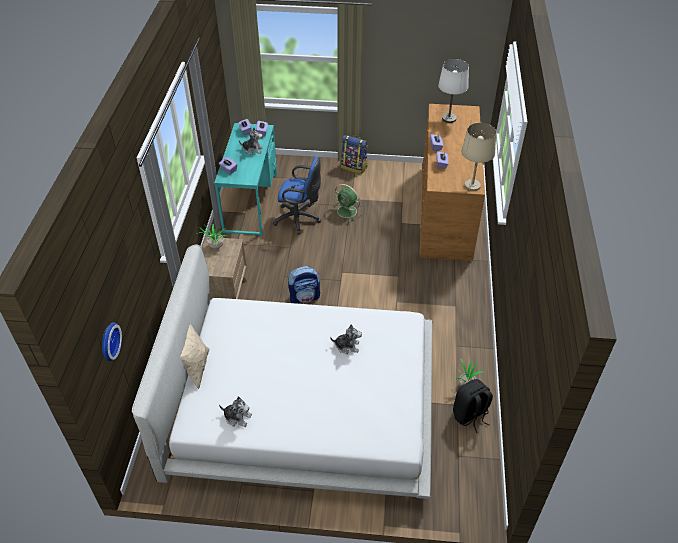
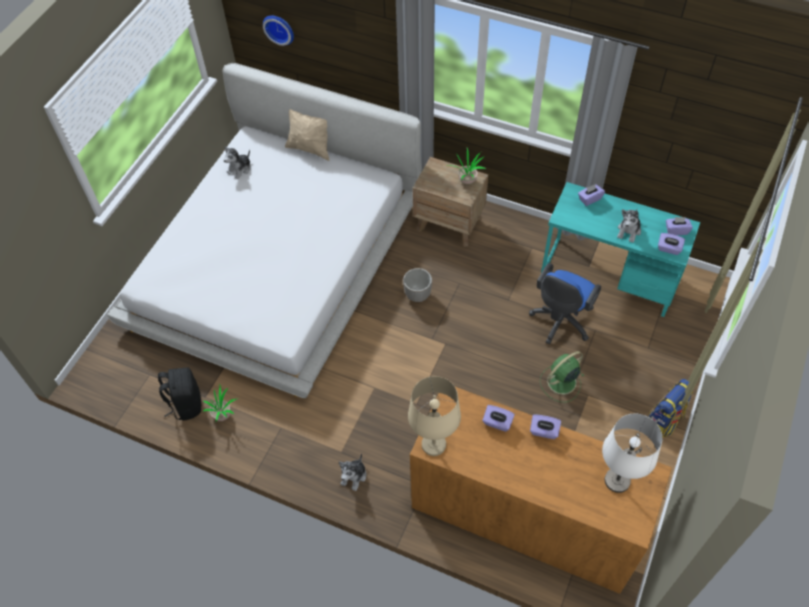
camera: 110 degrees right, 10 degrees up
(305, 297) = (418, 295): backpack -> planter
(347, 346) = (278, 270): plush toy -> plush toy (354, 476)

